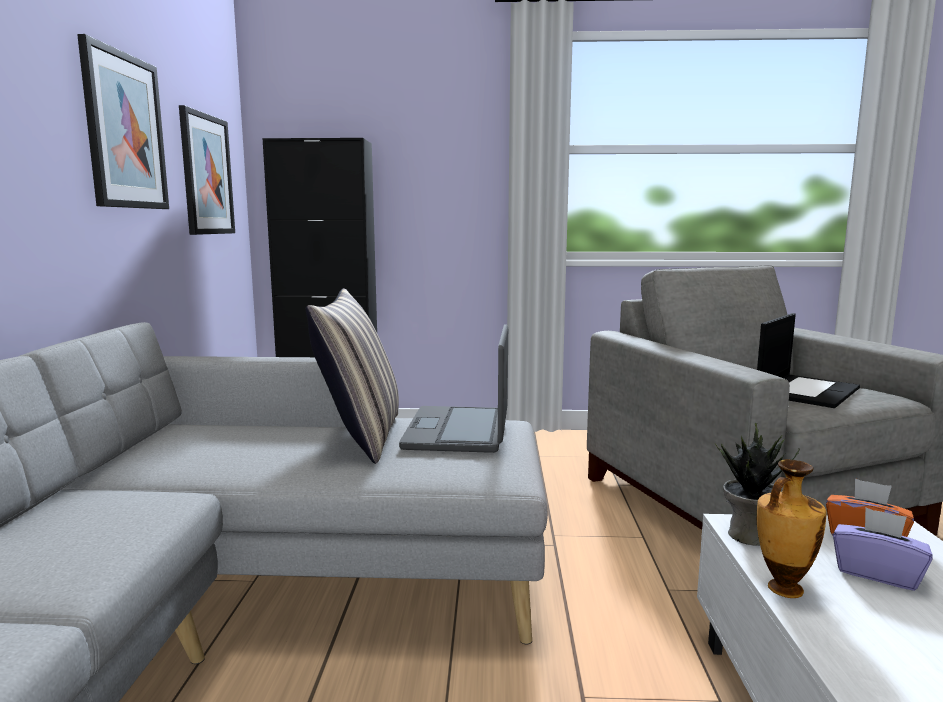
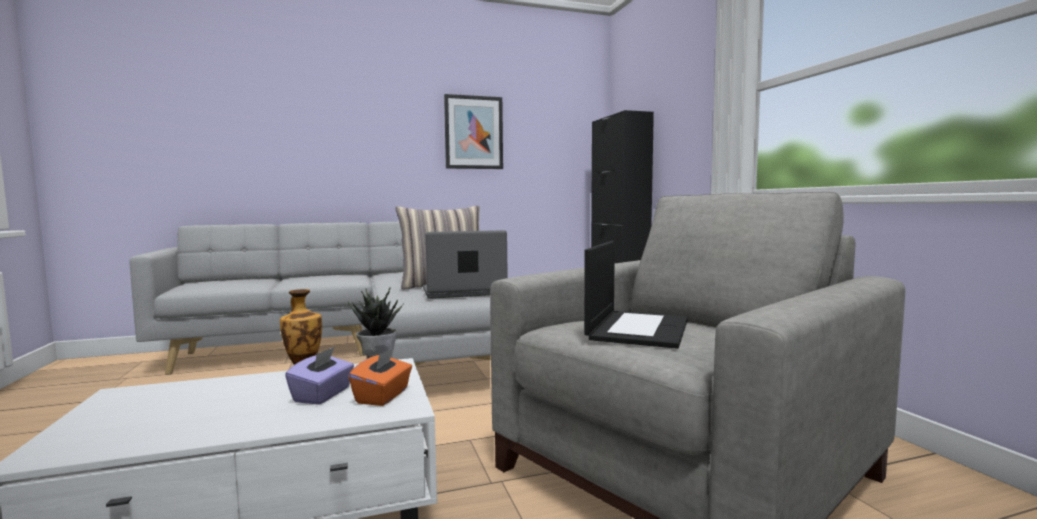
camera: 70 degrees right, 5 degrees down
(206, 175) = (553, 149): picture -> none
(806, 391) = (638, 328): laptop -> laptop turned 90 degrees counterclockwise

